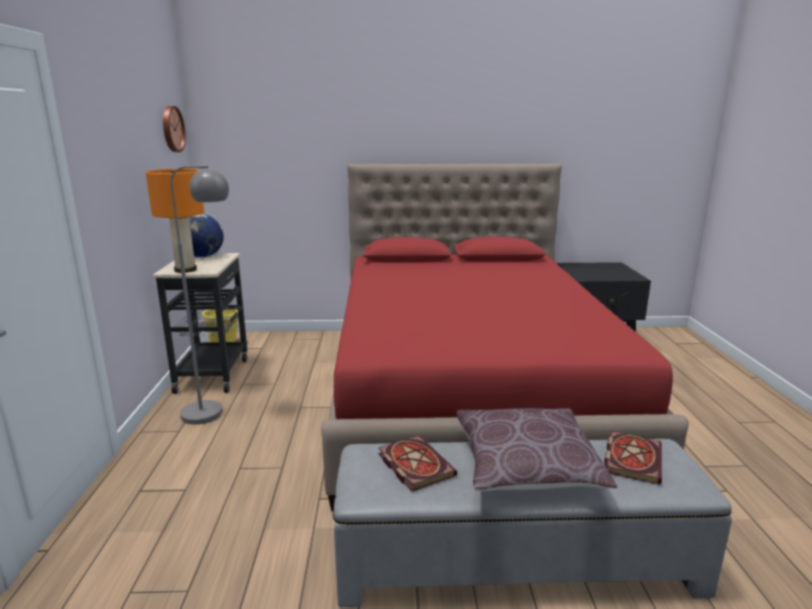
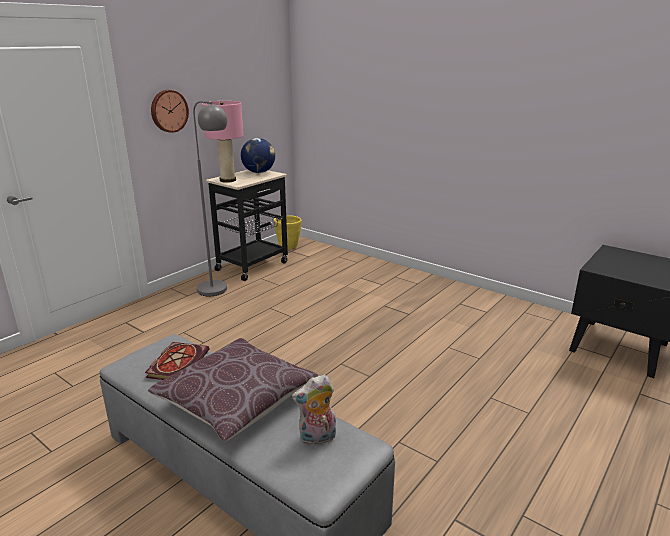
camera: 40 degrees right, 5 degrees up
(171, 129) = (261, 67): wall clock -> wall clock (168, 111)
(185, 270) = (228, 180): orange table lamp -> pink table lamp
(468, 393) = (402, 346): red bed -> none
(631, 458) = (317, 438): book -> plush toy

